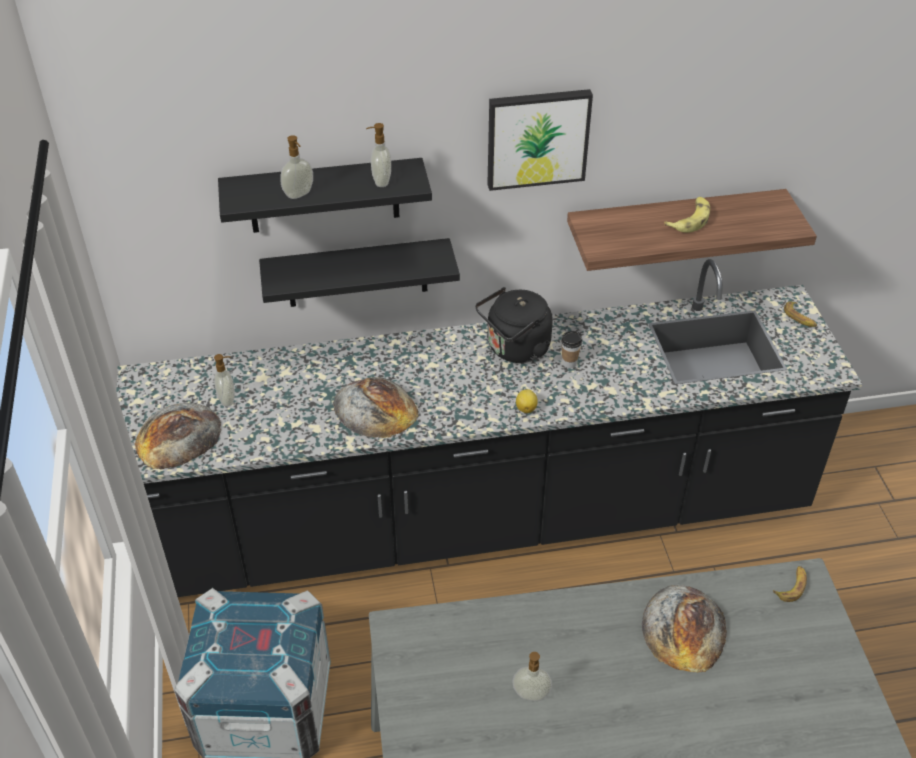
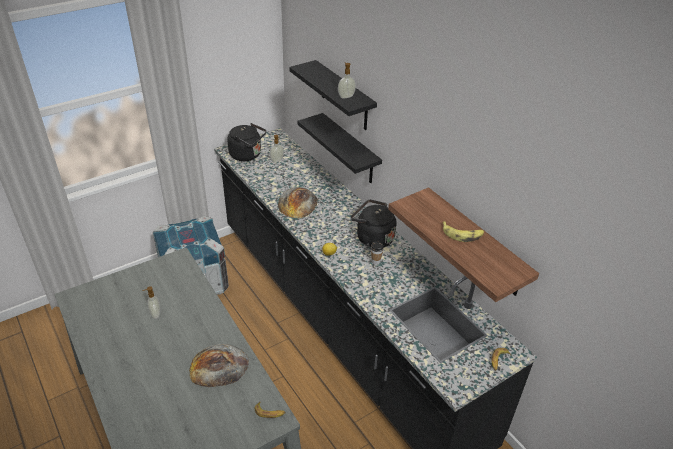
camera: 65 degrees right, 5 degrees down
(178, 436) = (247, 155): bread -> black kettle
(299, 194) = (318, 80): soap dispenser -> none
(537, 138) = (420, 127): picture -> none

